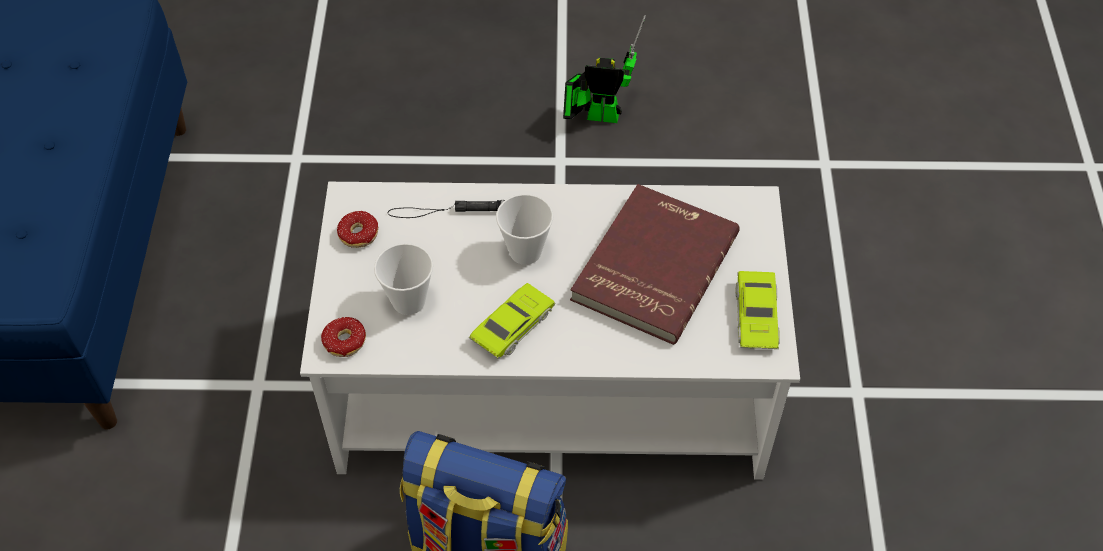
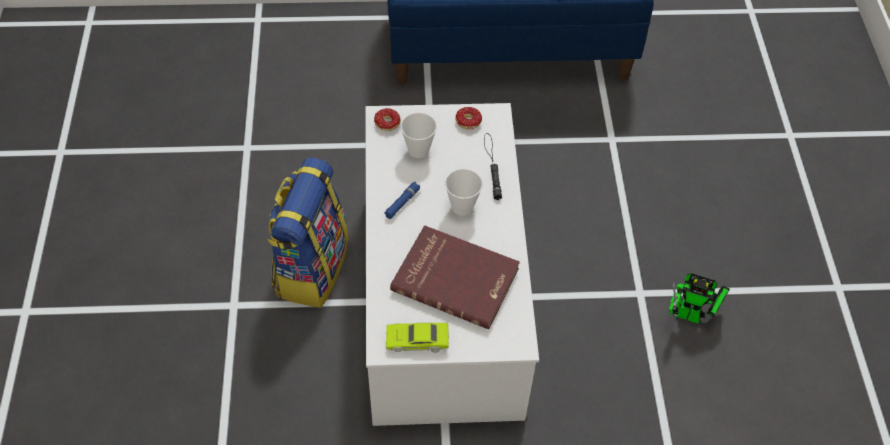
camera: 85 degrees right, 0 degrees up
(512, 326) = (402, 203): green toy car -> blue flashlight
(597, 115) = (692, 316): toy robot -> toy robot turned 105 degrees clockwise

